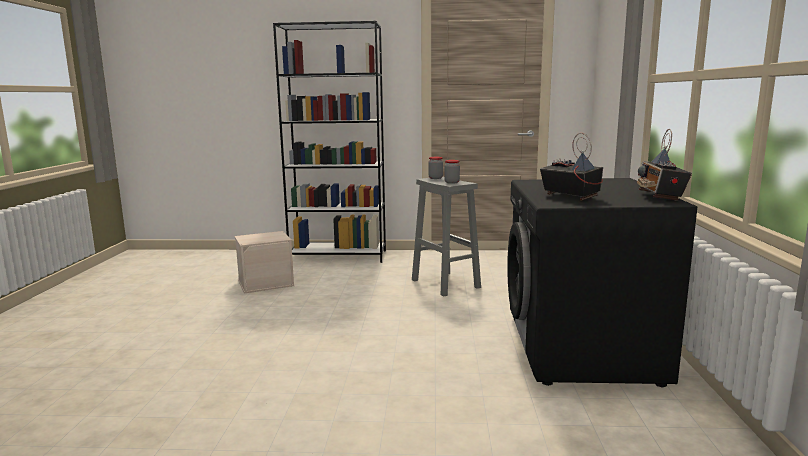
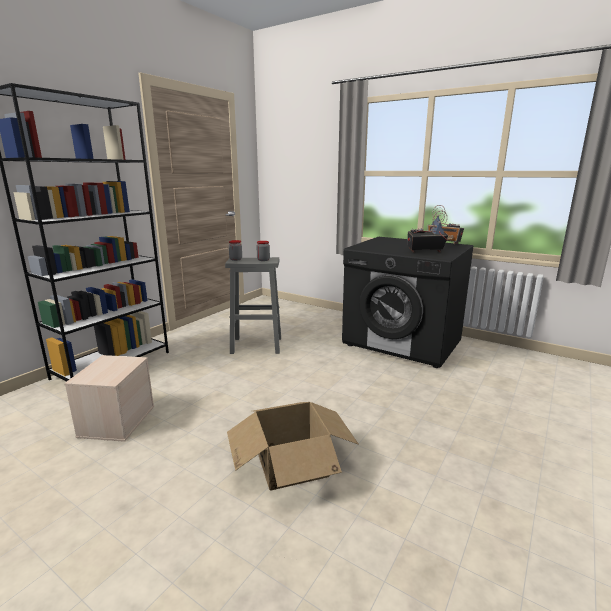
camera: 60 degrees left, 5 degrees up
(256, 350) = (292, 463): none -> cardboard box

